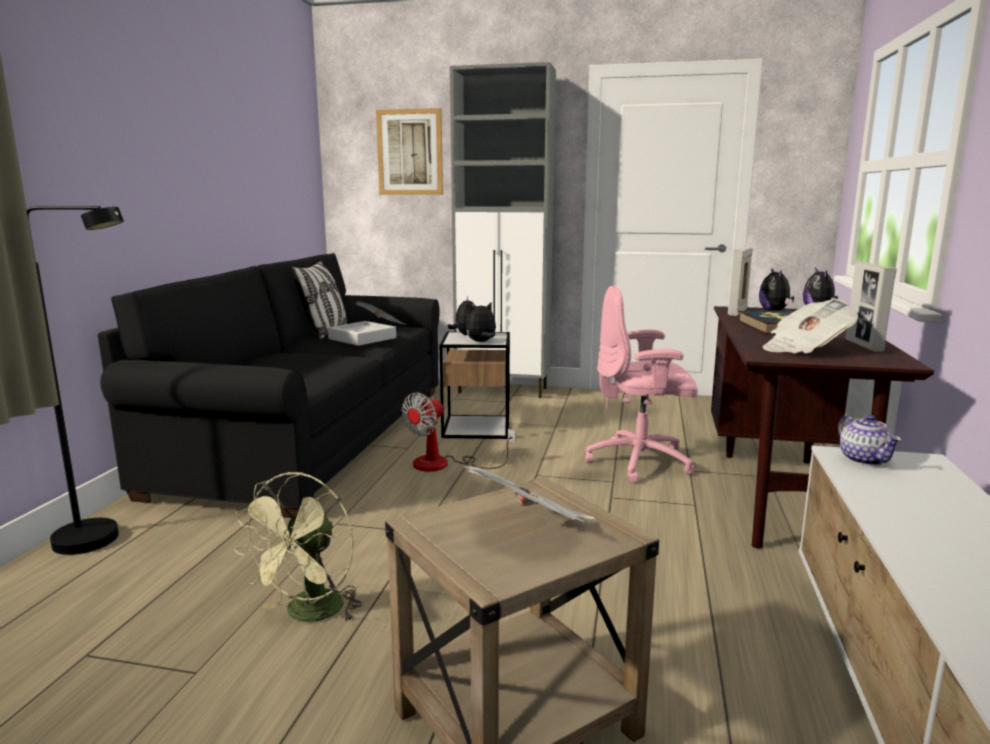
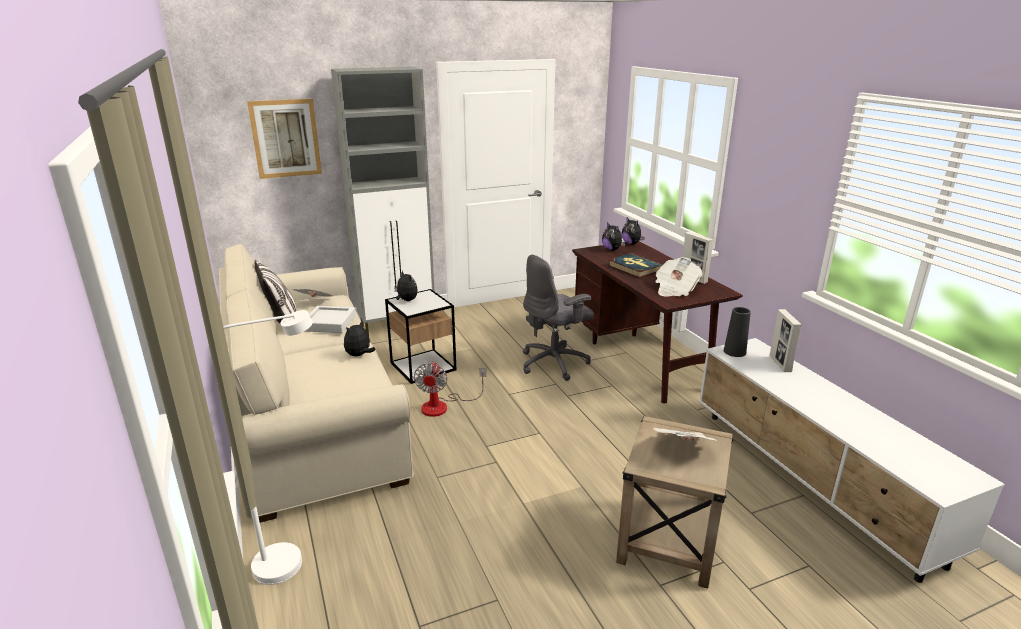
camera: 35 degrees left, 10 degrees up
(102, 540) = (291, 560): black floor lamp -> white floor lamp
(309, 615) = (508, 539): green fan -> none
(314, 435) = (311, 412): black sofa -> beige sofa
(481, 342) = (430, 306): plush toy -> plush toy (359, 355)
(641, 462) = (555, 363): pink office chair -> grey office chair
(737, 312) = (595, 255): picture frame -> picture frame (780, 364)
(864, 459) = (734, 352): teapot -> black vase

